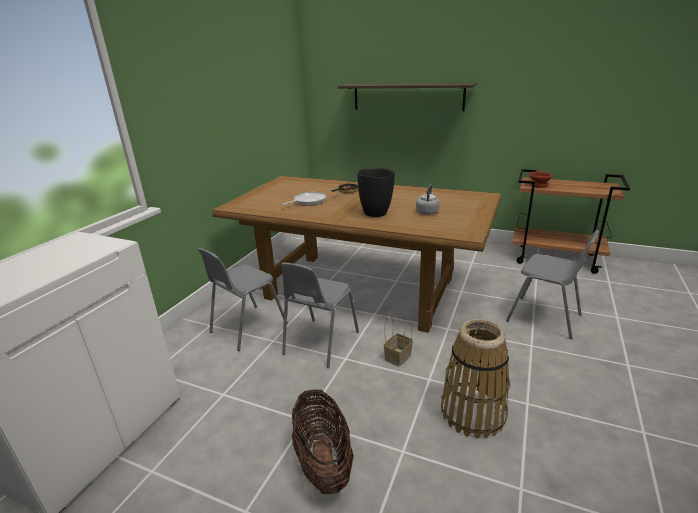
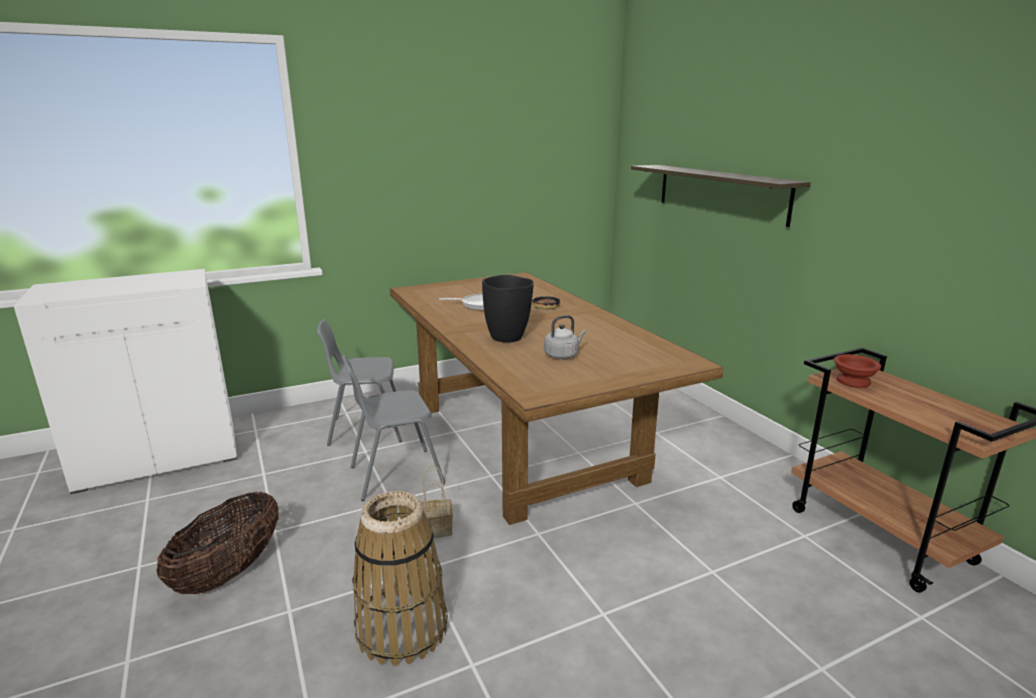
camera: 40 degrees right, 5 degrees down
(544, 318) = (690, 596): grey chair -> none

